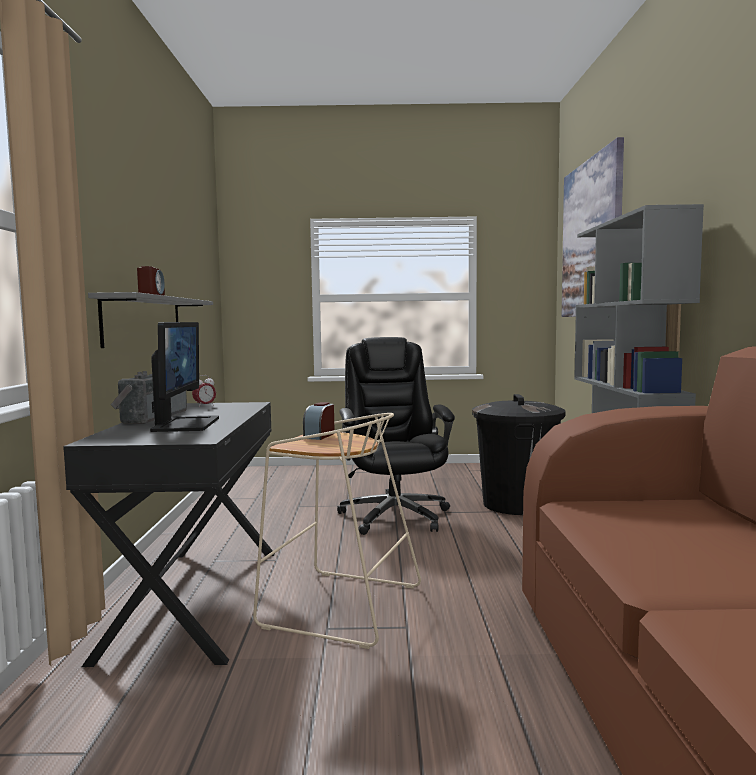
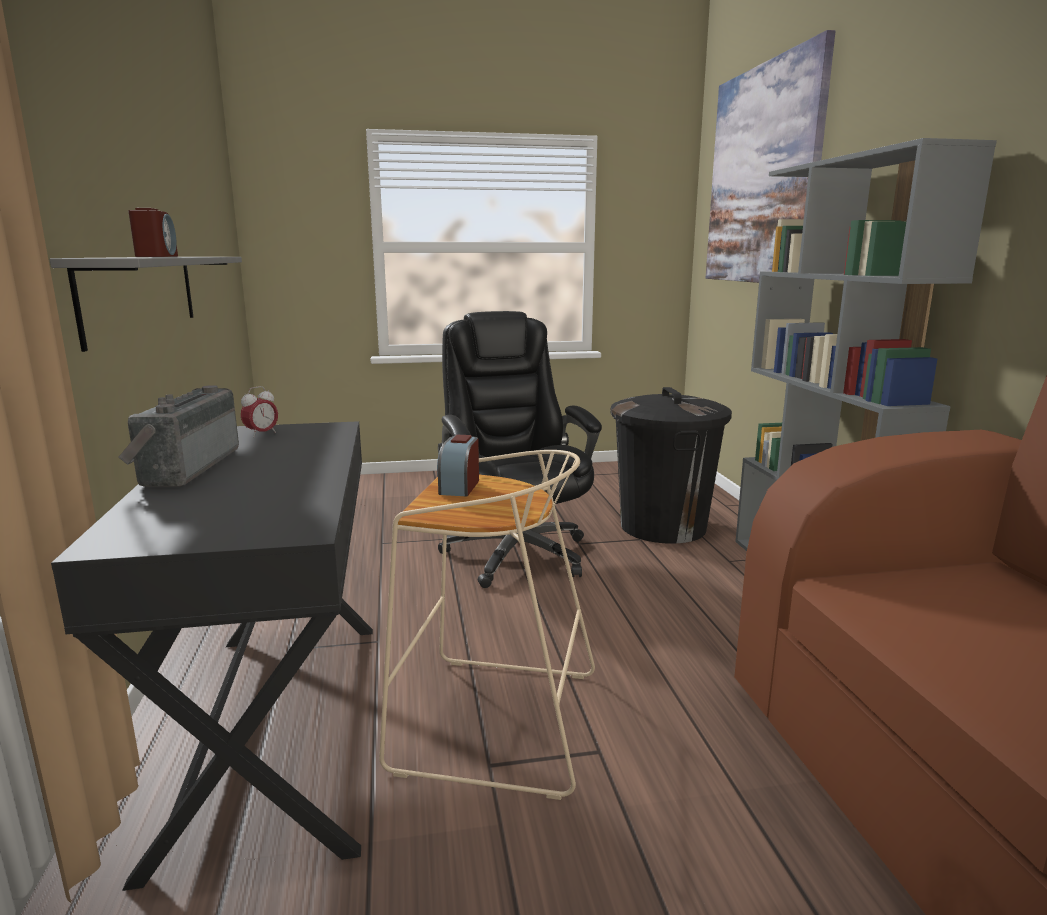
camera: 10 degrees left, 10 degrees up
(184, 424) = (252, 486): monitor -> none

